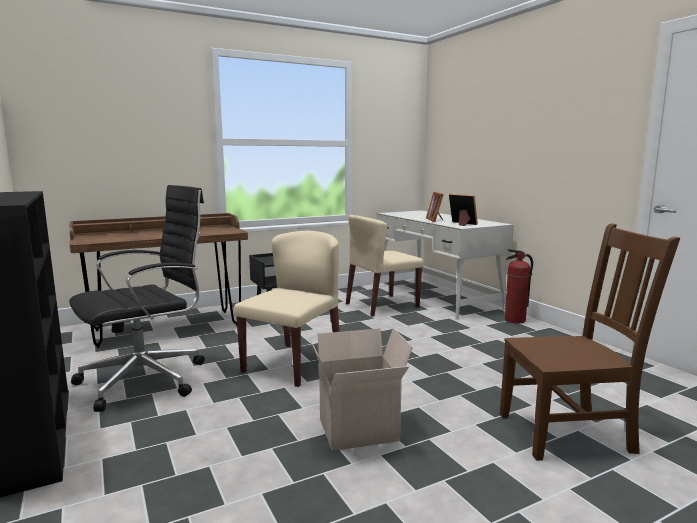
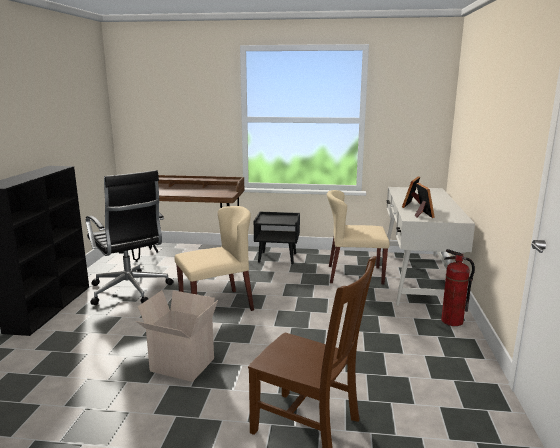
camera: 35 degrees right, 5 degrees up
(147, 379) = (130, 291): black office chair -> black office chair turned 60 degrees clockwise

